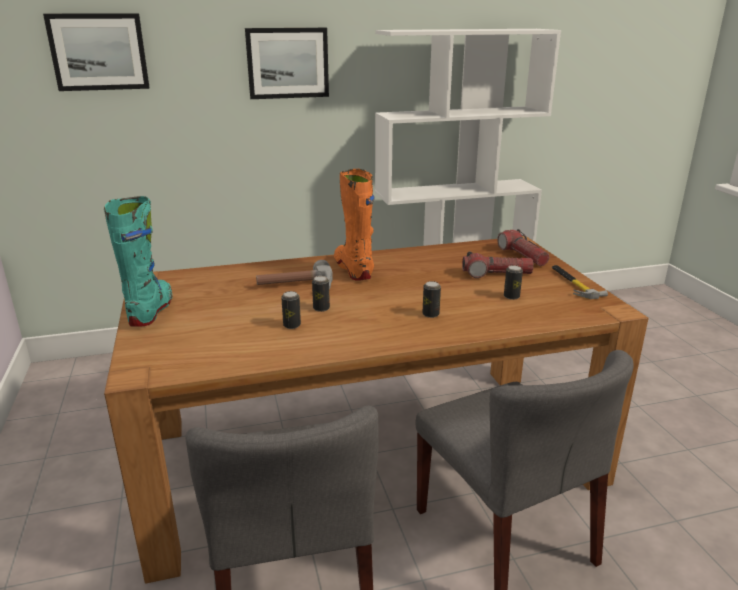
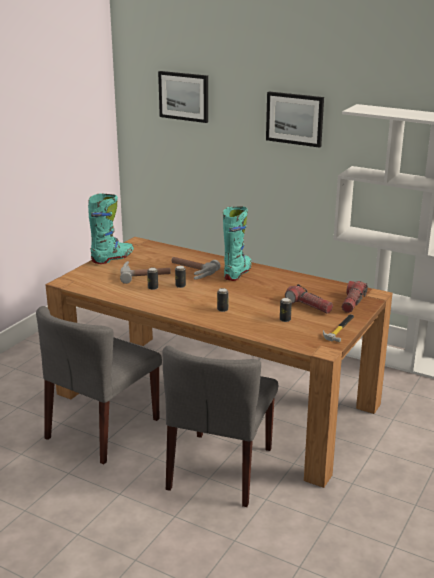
camera: 45 degrees right, 0 degrees up
(246, 314) = (145, 275): none -> hammer
(353, 269) = (238, 273): orange boot -> turquoise boot

